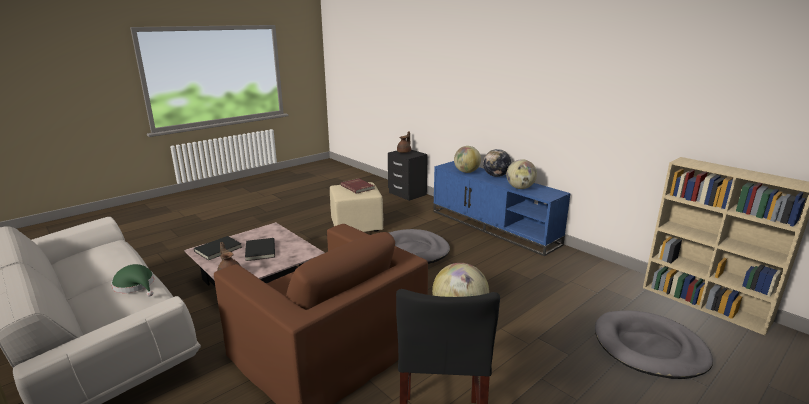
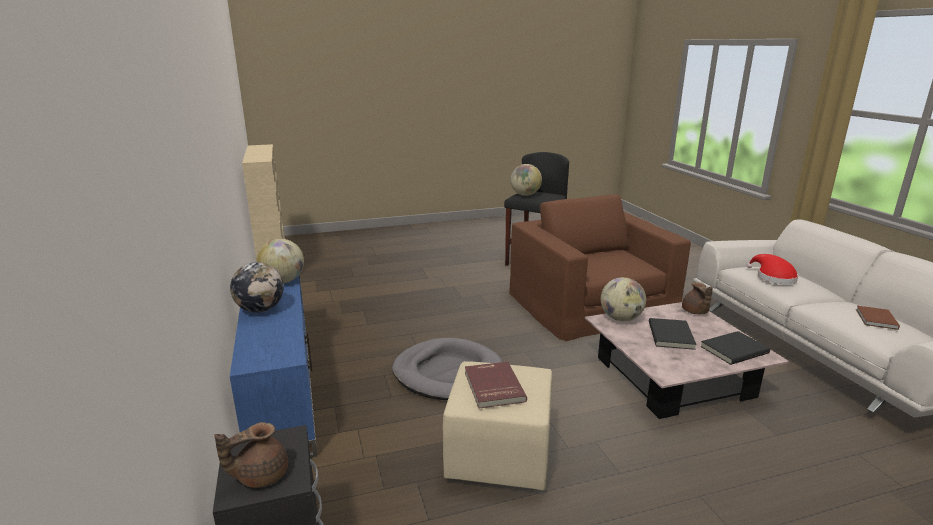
camera: 155 degrees left, 0 degrees up
(98, 253) = (875, 319): none -> brown book
(136, 285) = (773, 277): green hat -> red hat
(466, 172) = (283, 330): globe -> globe (621, 319)
(649, 348) = (367, 261): grey dog bed -> none

